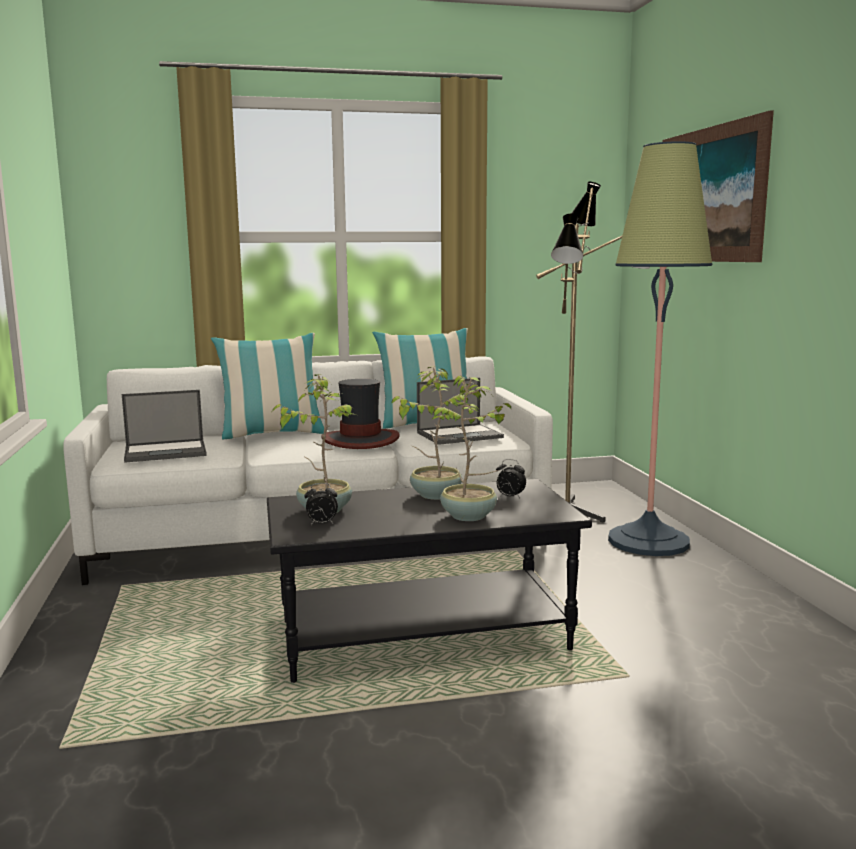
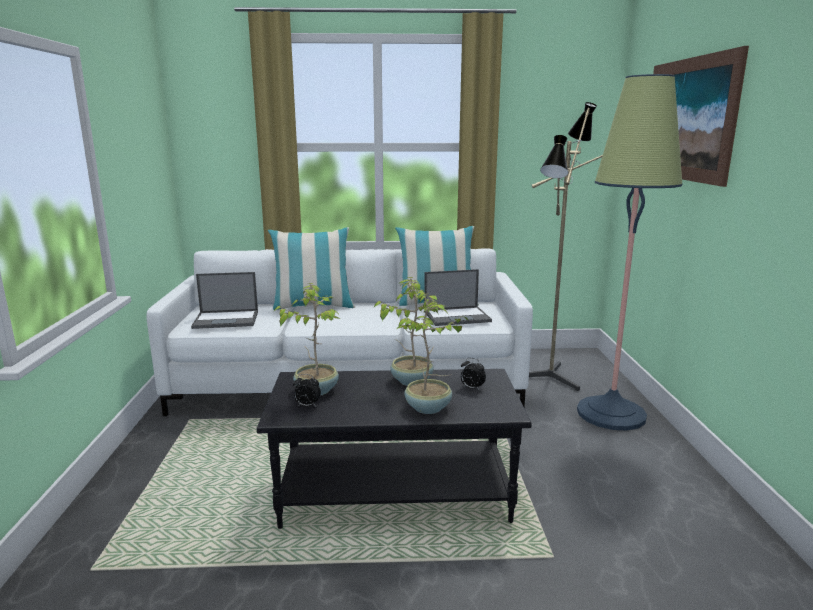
camera: 10 degrees right, 5 degrees up
(360, 440) = (376, 317): hat -> none

